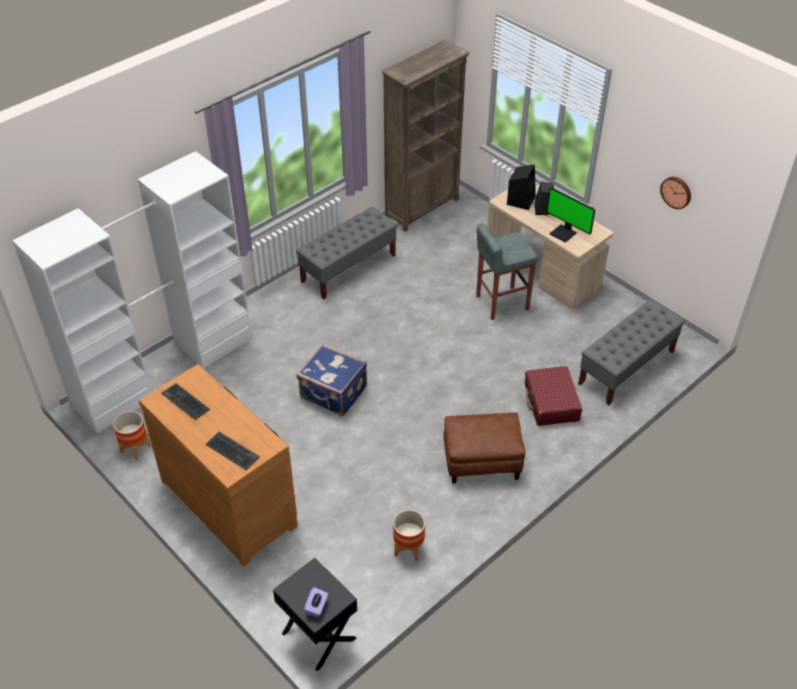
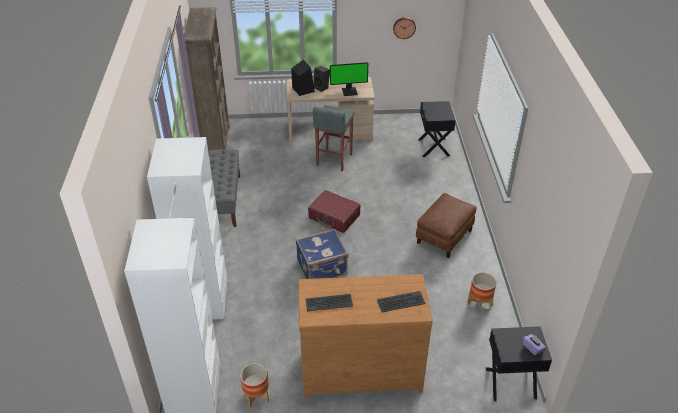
camera: 50 degrees left, 5 degrees down
(551, 402) = (429, 186): red suitcase -> red suitcase (334, 217)
(626, 368) = (434, 147): grey bench -> black nightstand

